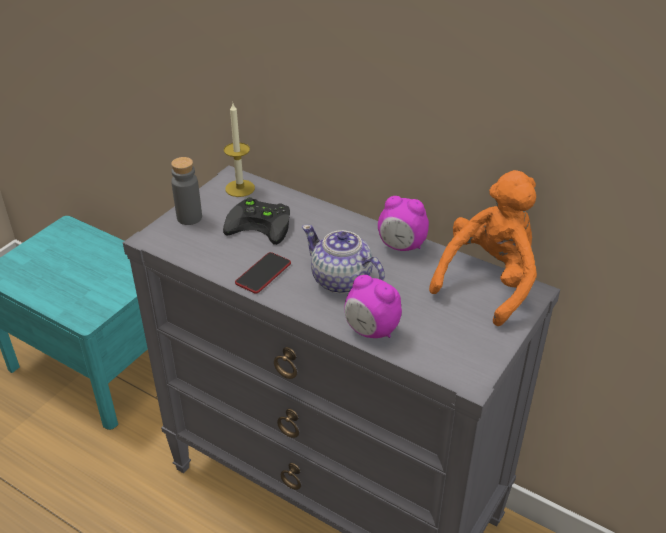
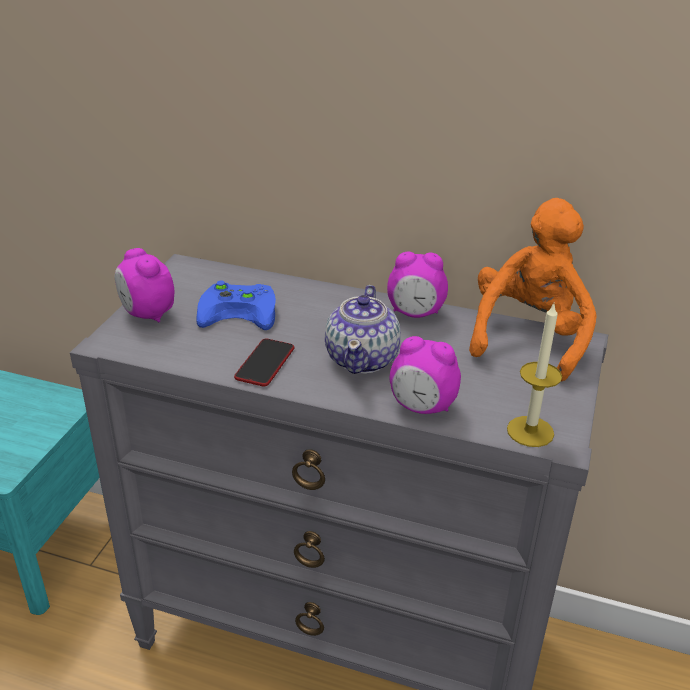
camera: 15 degrees left, 5 degrees down
(189, 217) = (147, 314): grey bottle -> alarm clock
(240, 188) = (198, 276): candle -> candle (530, 431)
(262, 224) = (241, 310): black game controller -> blue game controller
(341, 281) = (363, 359): teapot -> teapot turned 105 degrees counterclockwise

